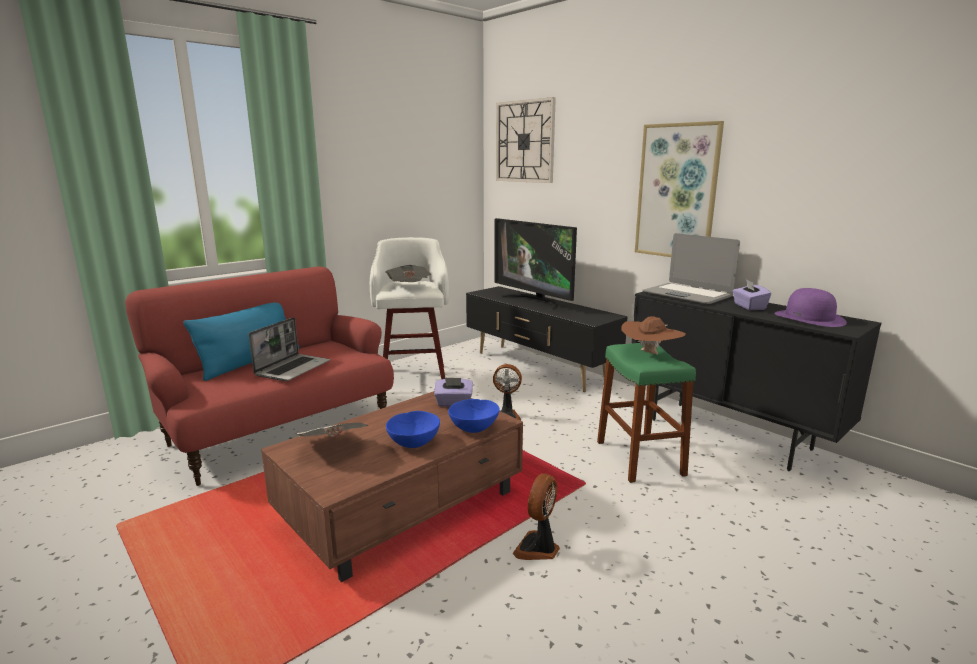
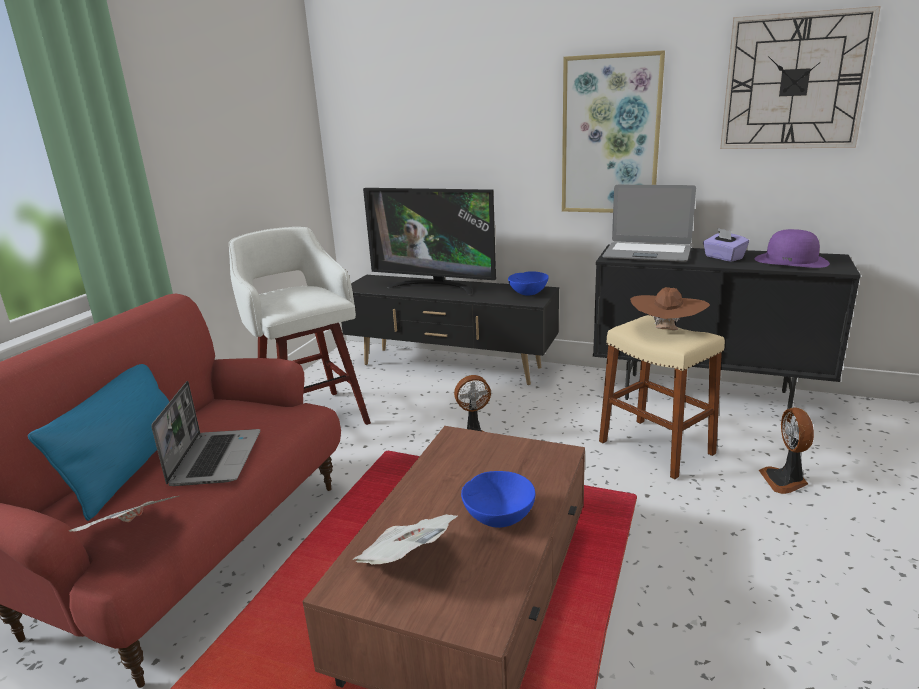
camera: 25 degrees left, 5 degrees up
(409, 286) = (300, 299): newspaper -> newspaper (134, 534)
(453, 403) = (480, 446): purple tissue box -> none
(474, 428) = (543, 472): blue bowl -> blue bowl (528, 293)
(524, 141) = (385, 83): wall clock -> wall clock (794, 82)
(538, 548) = (667, 593): fan -> fan (785, 480)
(639, 458) = (656, 447): green stool -> beige stool

